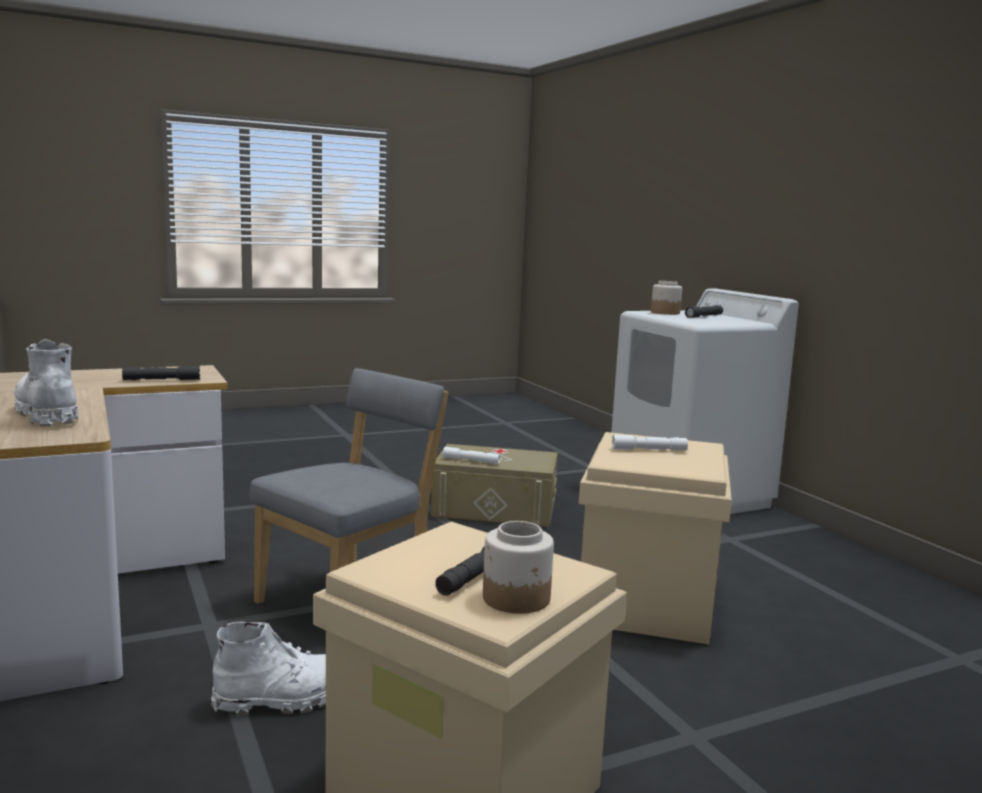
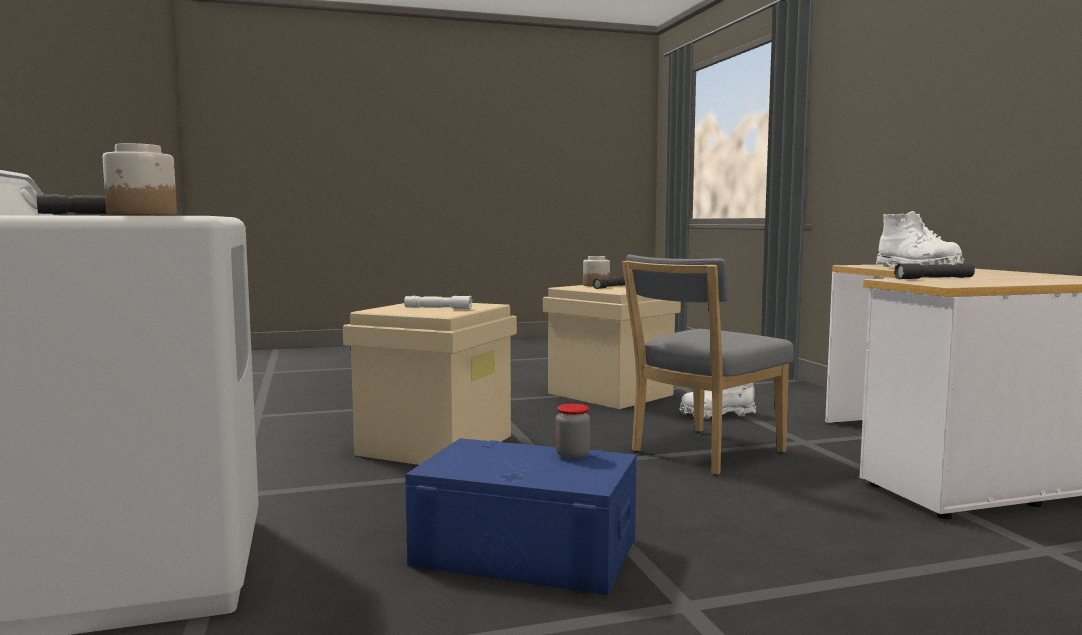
camera: 170 degrees left, 5 degrees down
(471, 461) = (572, 455): white flashlight -> jar
(495, 508) = (525, 551): beige storage box -> blue storage box

